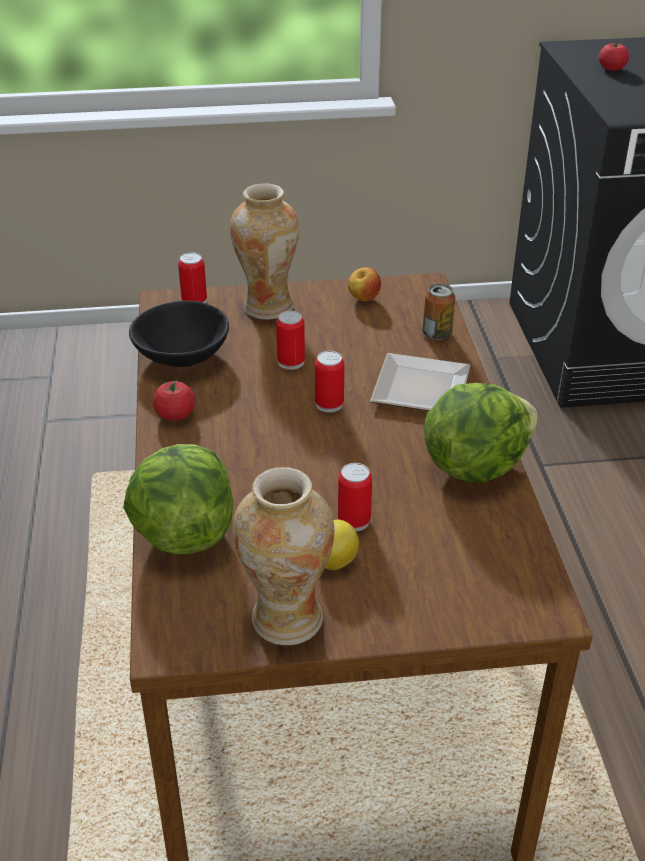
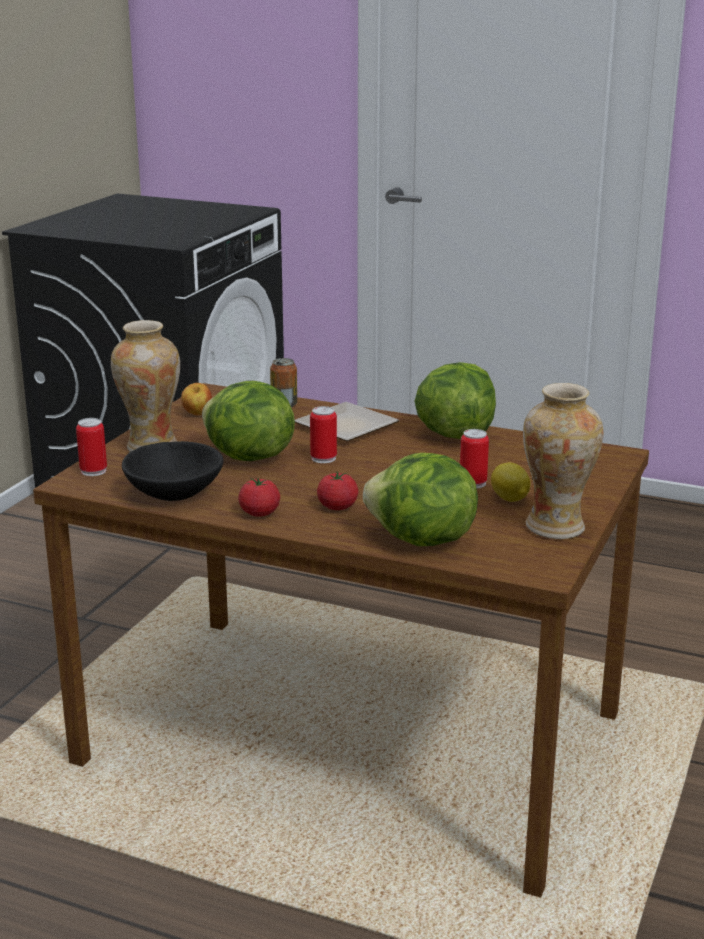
camera: 60 degrees left, 15 degrees down
(291, 362) = (247, 457): can -> lettuce
(611, 69) = (96, 229): tomato -> tomato (337, 507)

